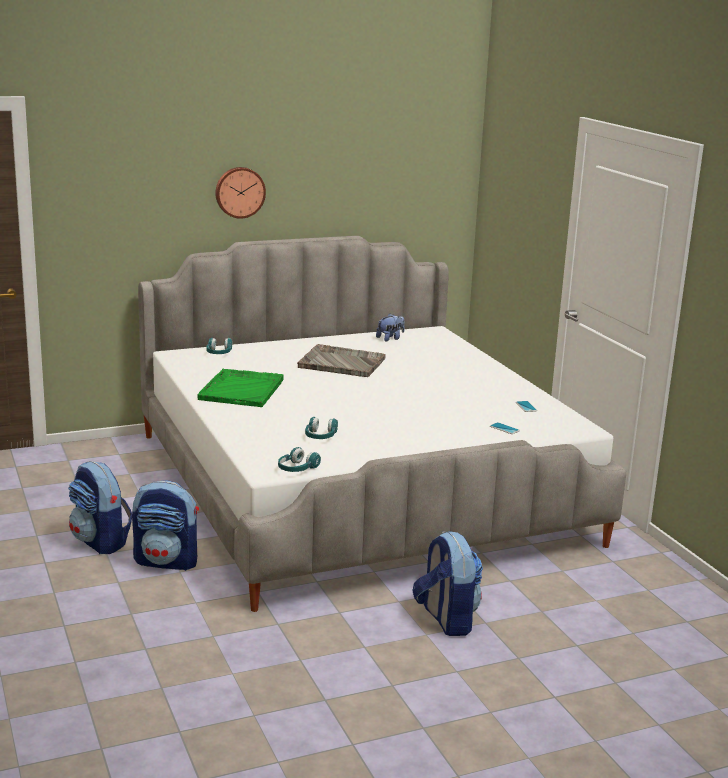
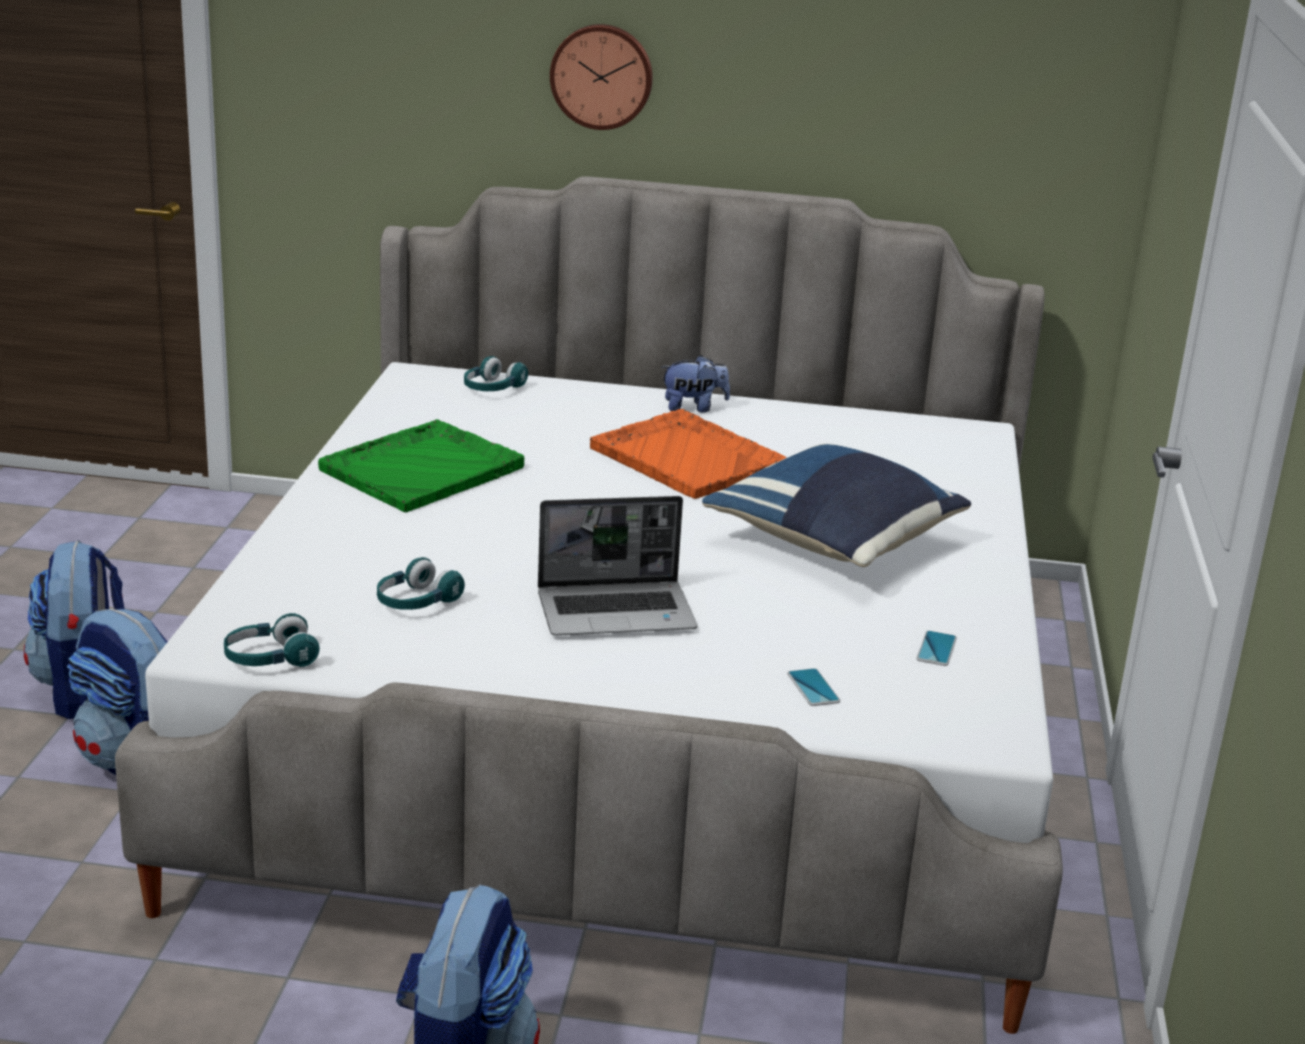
camera: 30 degrees right, 5 degrees up
(341, 363) = (686, 457): grey tray -> orange tray
(390, 338) = (859, 428): plush toy -> plush toy (693, 408)
(400, 421) = (617, 611): none -> laptop
(442, 380) = (835, 542): none -> blue pillow

